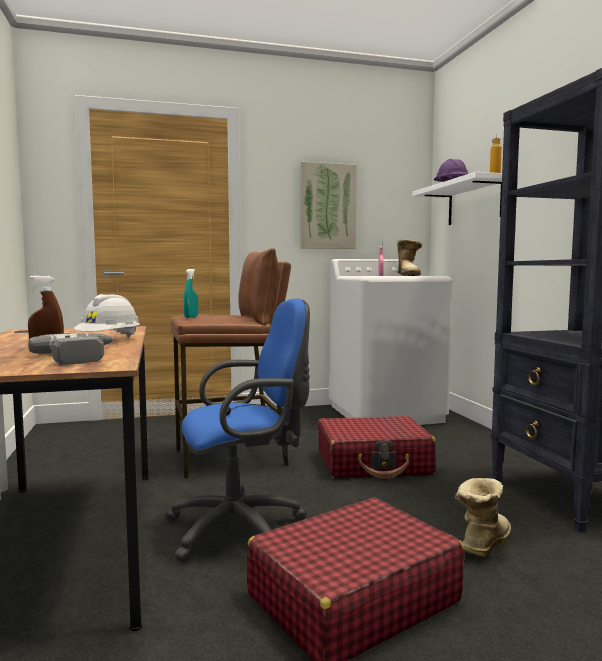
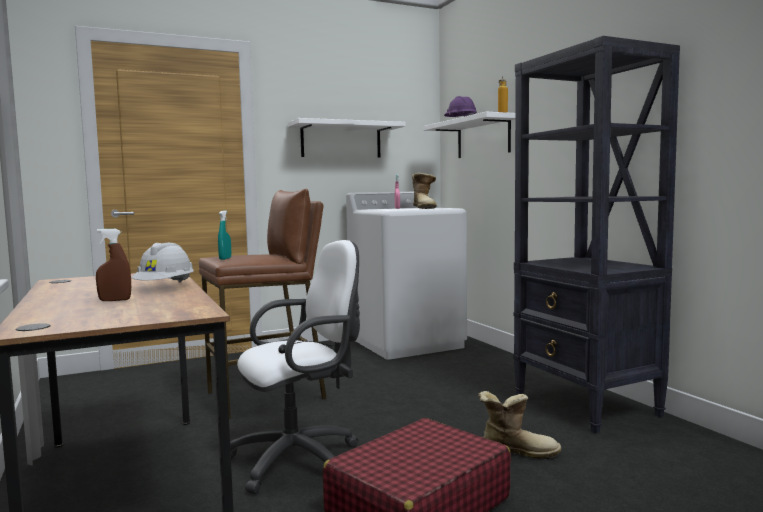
camera: 10 degrees left, 0 degrees up
(83, 356) = (162, 305): power drill -> none
(243, 528) = (301, 459): blue office chair -> white office chair
(327, 206) = (341, 140): picture -> white shelf
(374, 463) = (407, 390): red suitcase -> none
(482, 543) = (517, 450): boot -> boot turned 75 degrees clockwise

